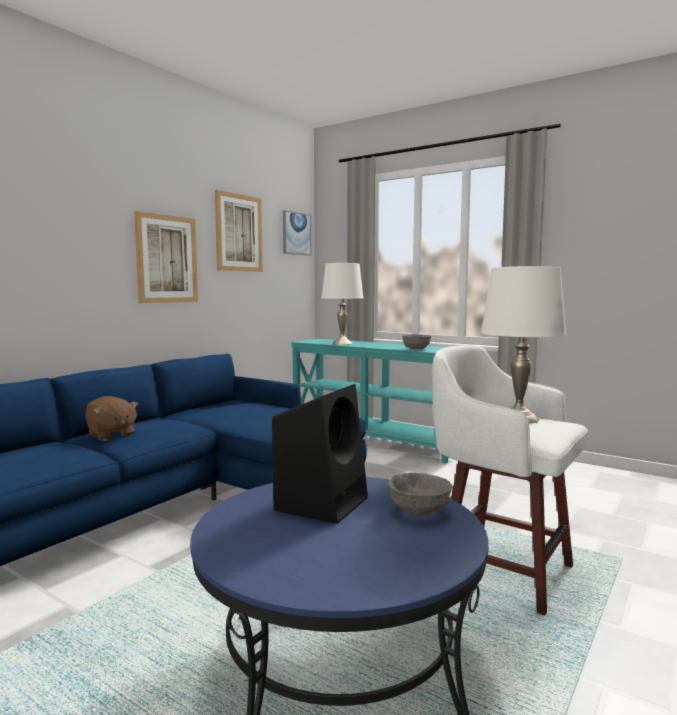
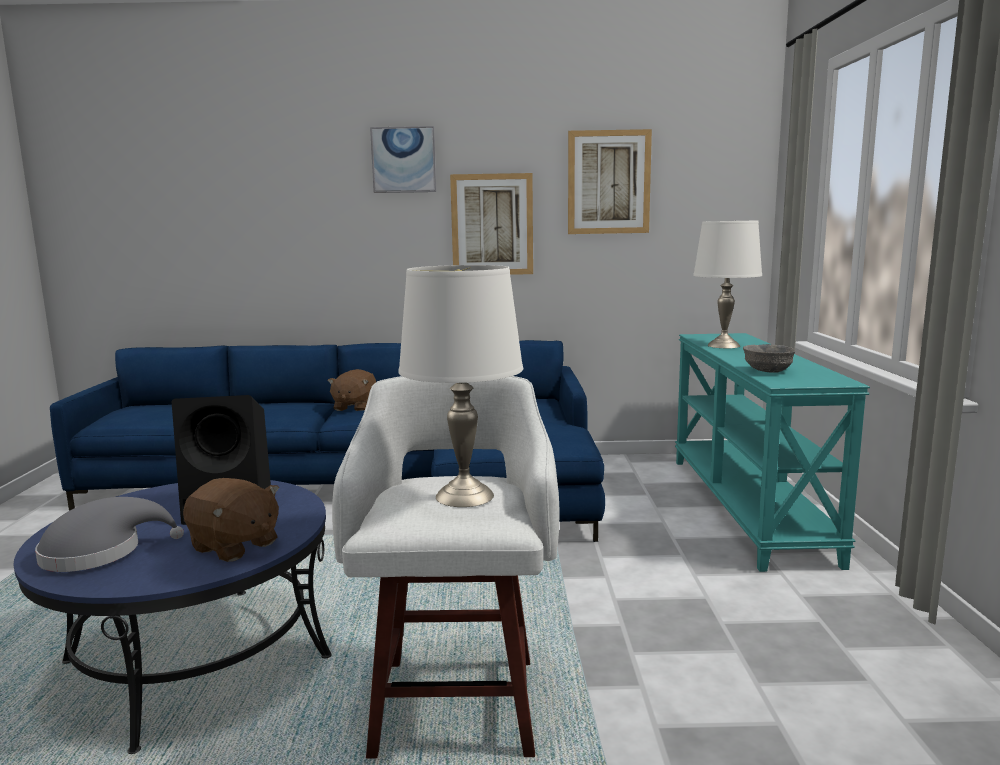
camera: 55 degrees right, 5 degrees up
(296, 233) = (729, 171): picture -> picture (403, 160)
(362, 563) = (100, 552): none -> grey hat
(418, 512) = (234, 546): grey bowl -> brown plush toy

